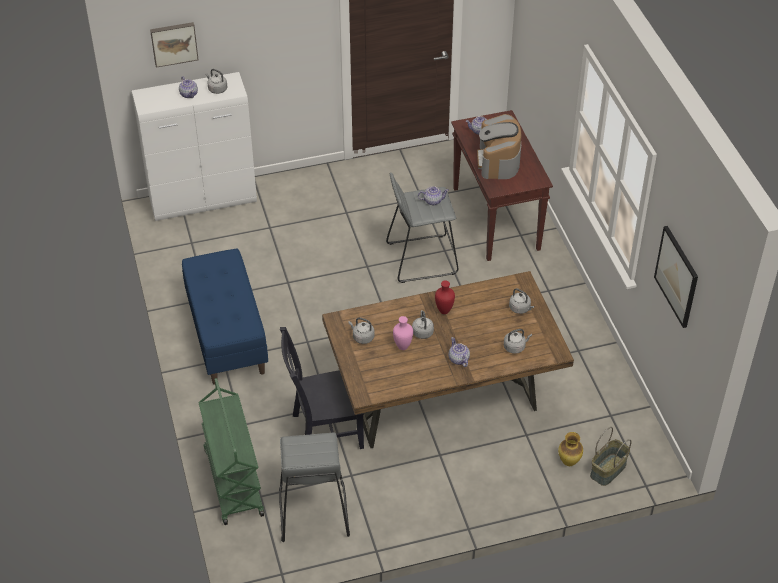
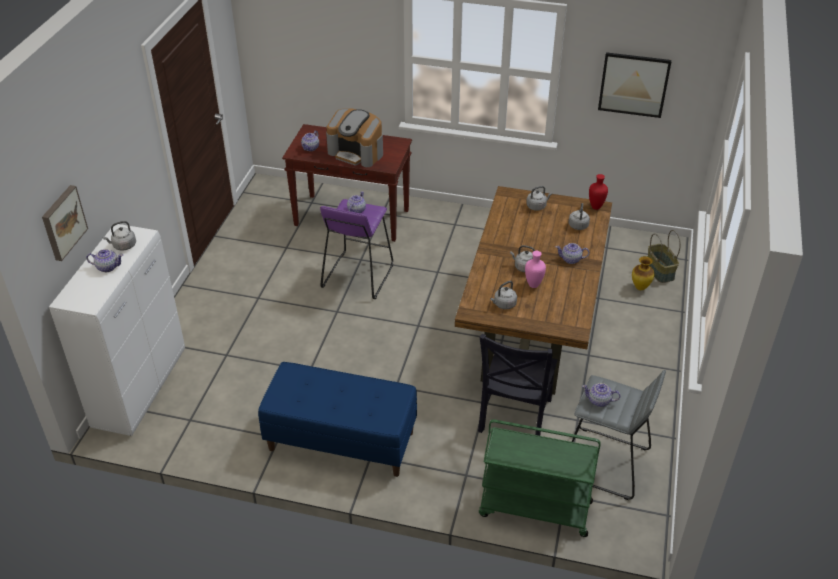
camera: 60 degrees left, 5 degrees down
(303, 446) = (599, 401): none -> teapot
(421, 258) = (357, 276): grey stool -> purple stool
(444, 310) = (508, 246): red vase -> red vase (595, 207)

